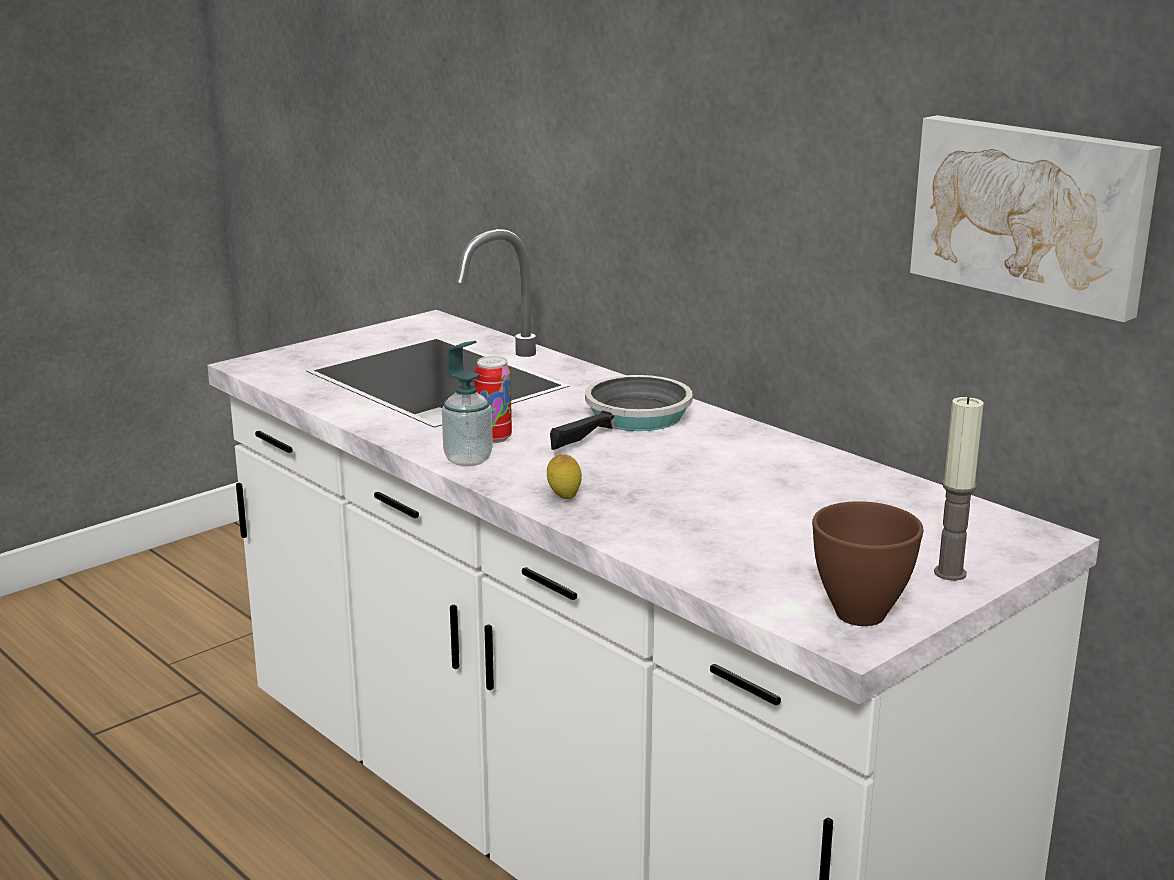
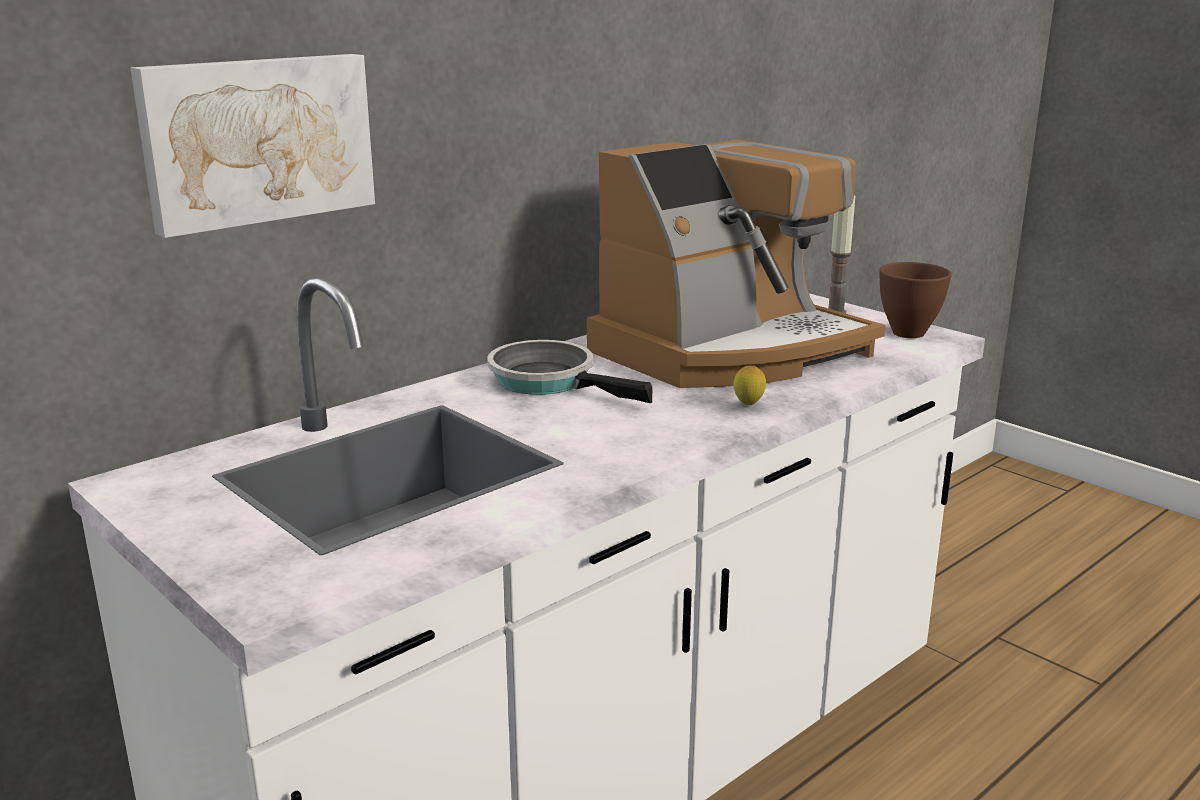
camera: 90 degrees left, 0 degrees up
(468, 459) = (662, 443): soap dispenser -> none
(494, 438) = (600, 434): can -> none
(745, 498) = (730, 351): none -> coffee machine
(1033, 212) = (713, 92): picture -> picture (257, 140)

